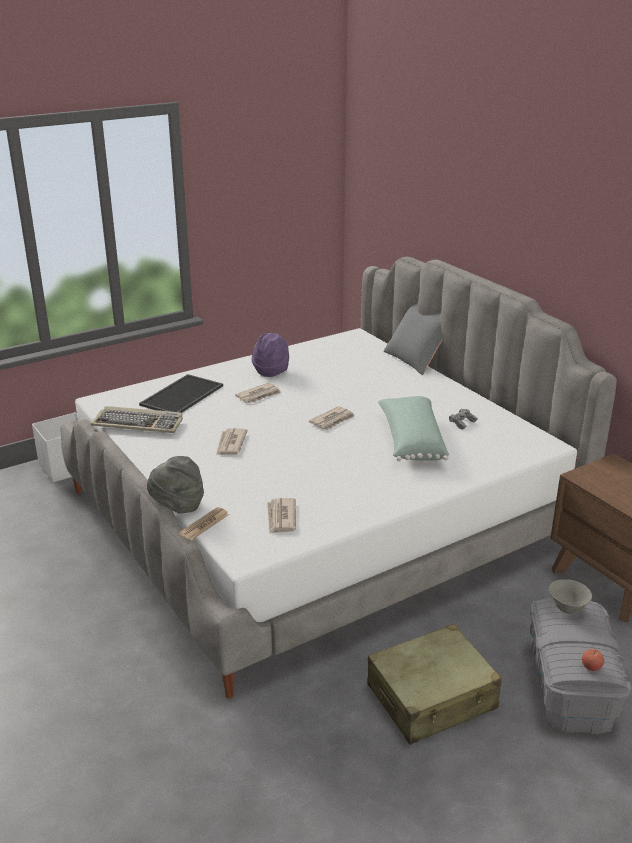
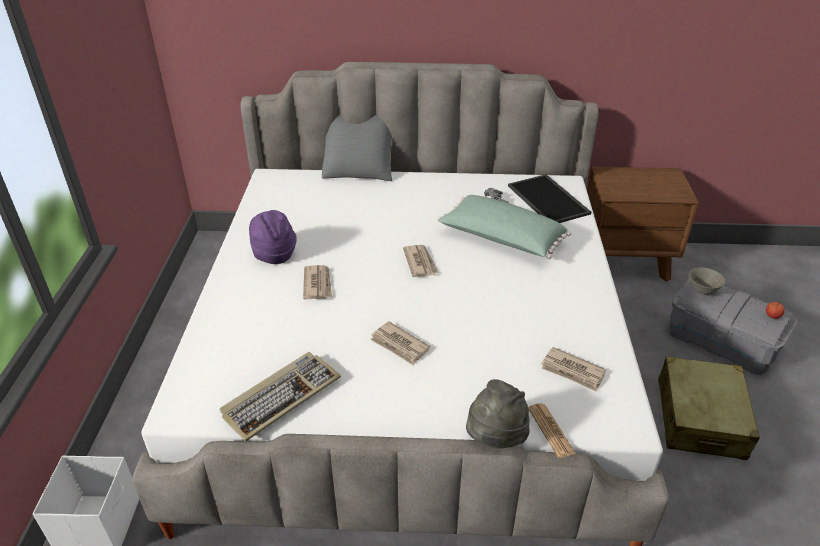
camera: 55 degrees left, 10 degrees up
(182, 396) = (253, 337): tray -> tray (549, 200)

